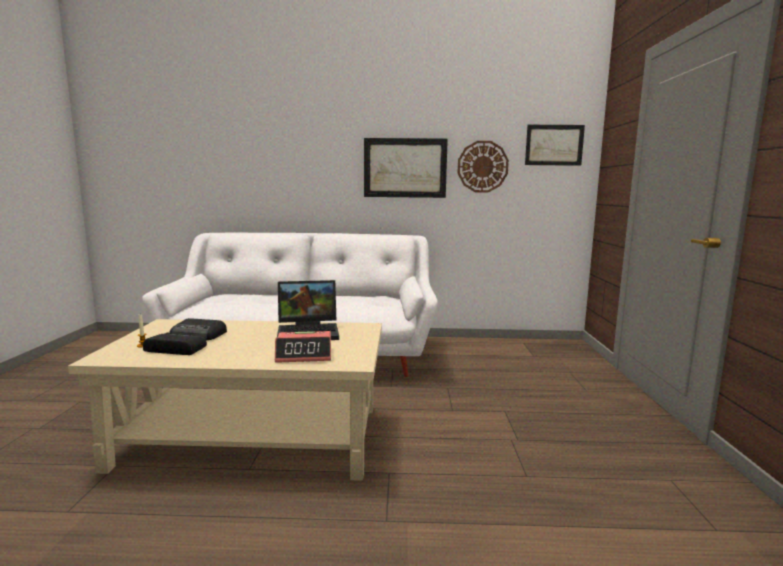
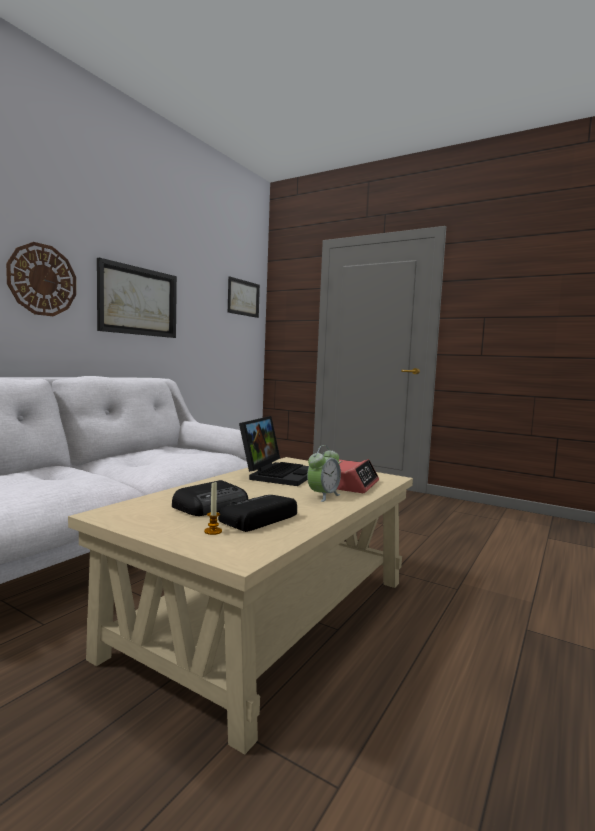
camera: 60 degrees left, 5 degrees down
(253, 353) = (323, 496): none -> alarm clock
(482, 166) = (200, 309): wall clock -> wall clock (42, 280)

